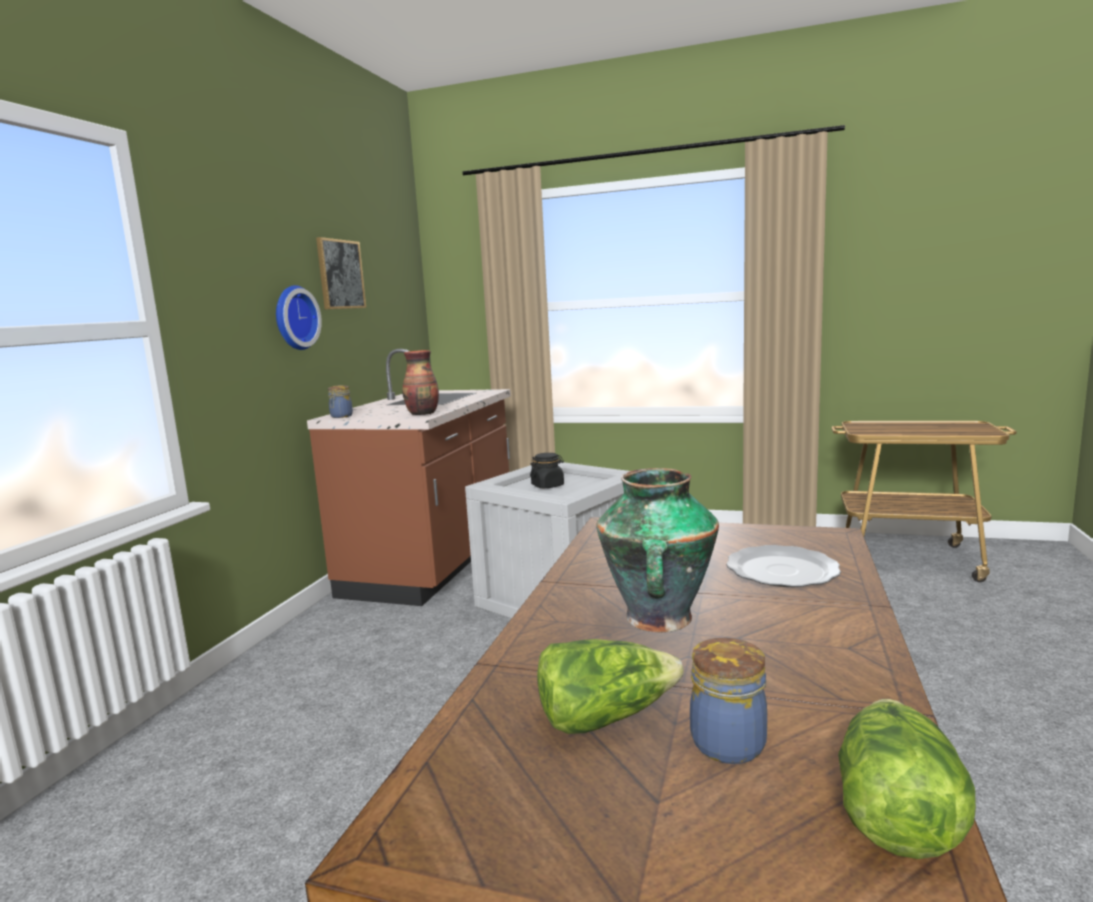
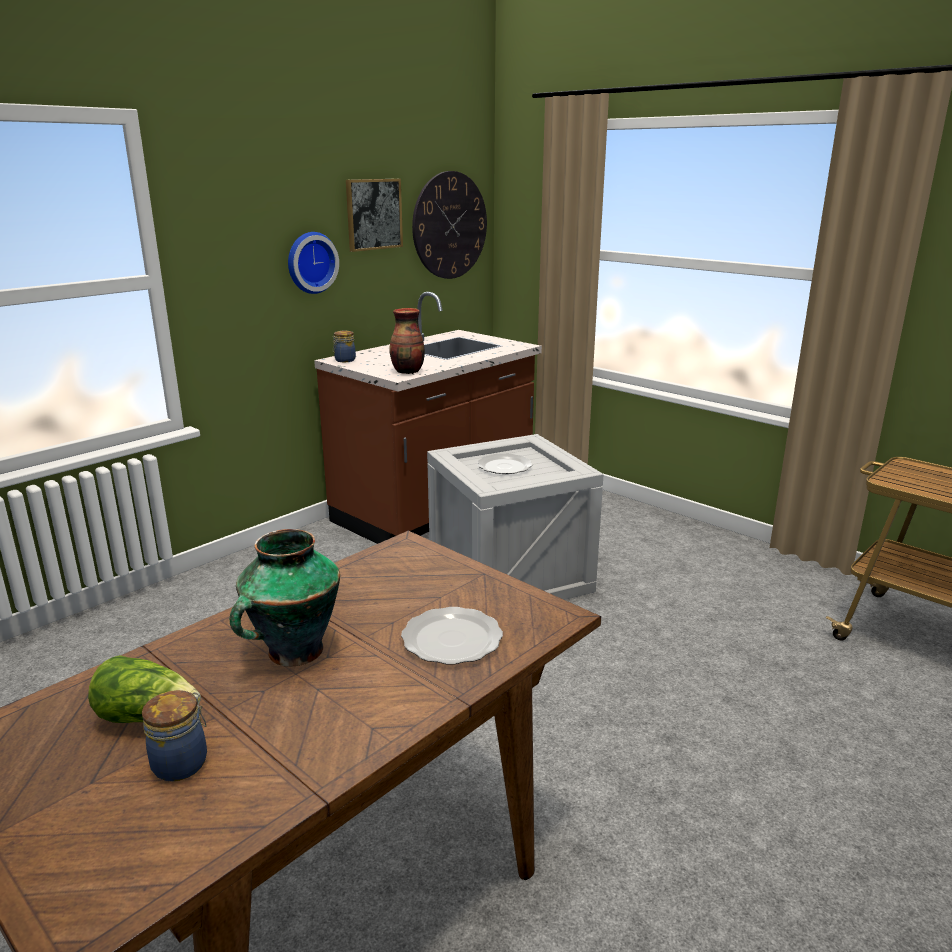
camera: 25 degrees right, 10 degrees up
(396, 291) = (450, 225): none -> wall clock
(548, 486) = (504, 466): black jar -> plate
(894, 810) = (190, 849): lettuce -> none

